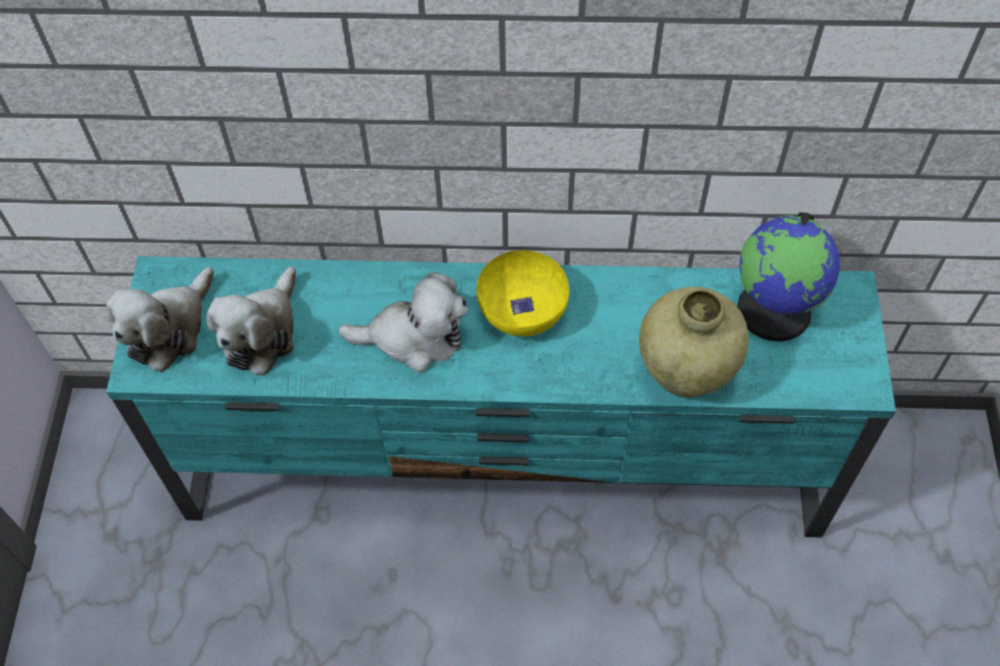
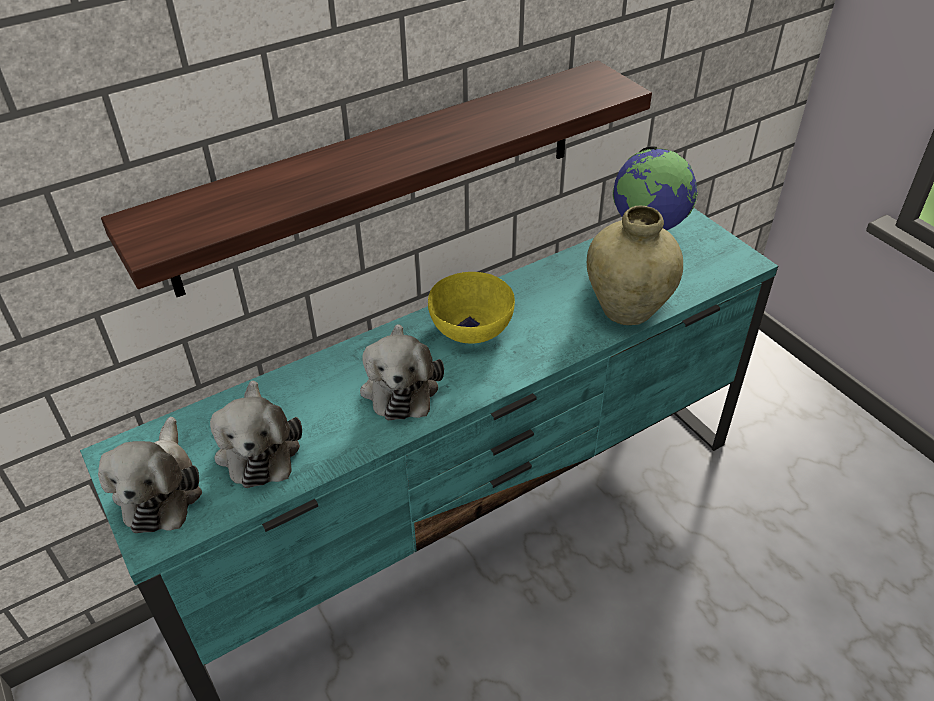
camera: 35 degrees left, 15 degrees down
(414, 337) = (400, 386): plush toy -> plush toy turned 120 degrees clockwise
(465, 143) = (383, 175): none -> shelf

